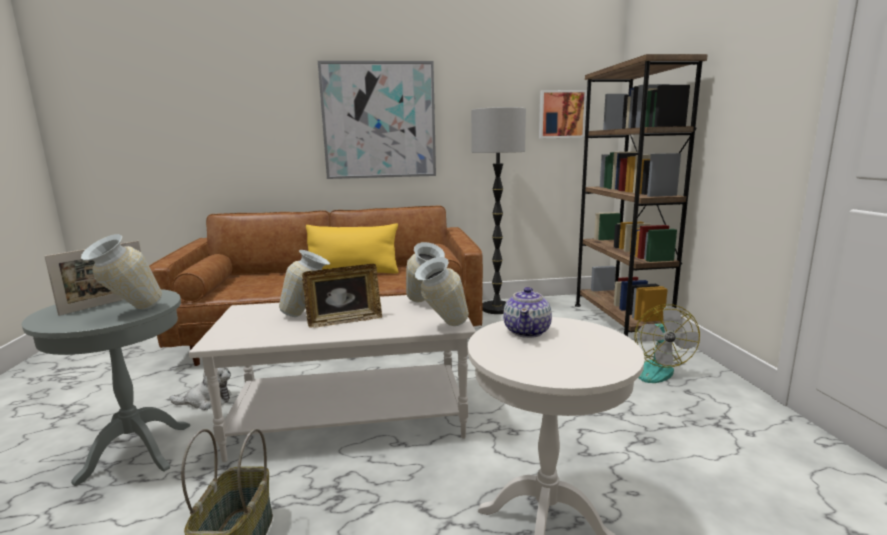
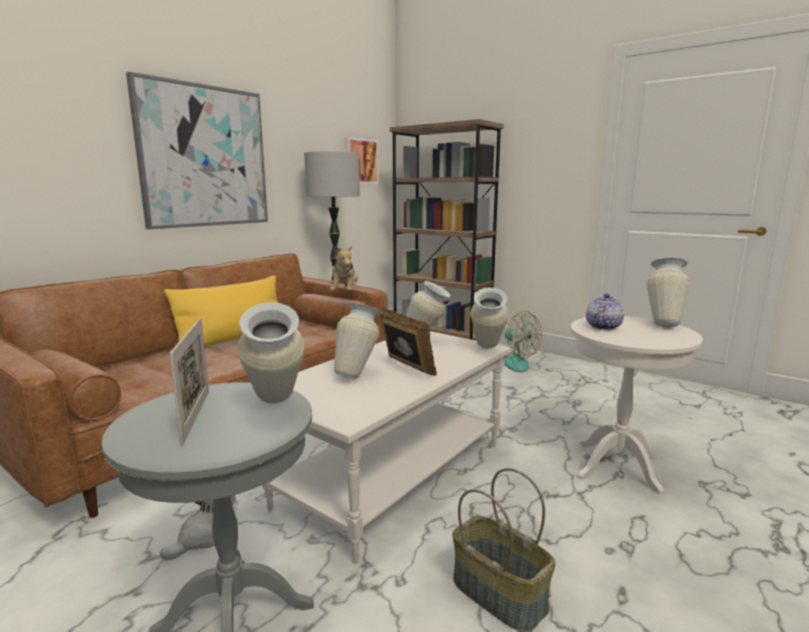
camera: 45 degrees left, 0 degrees up
(344, 321) = (406, 368): picture frame -> picture frame turned 60 degrees counterclockwise
(441, 247) = (345, 293): none -> plush toy
(527, 331) = (602, 327): teapot -> teapot turned 120 degrees counterclockwise
(618, 352) = (663, 324): none -> vase

